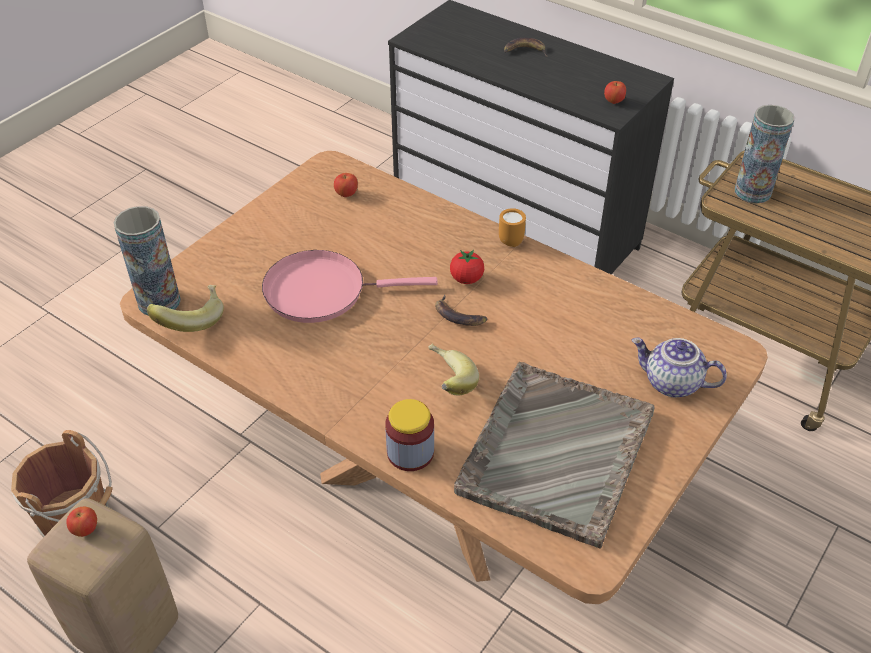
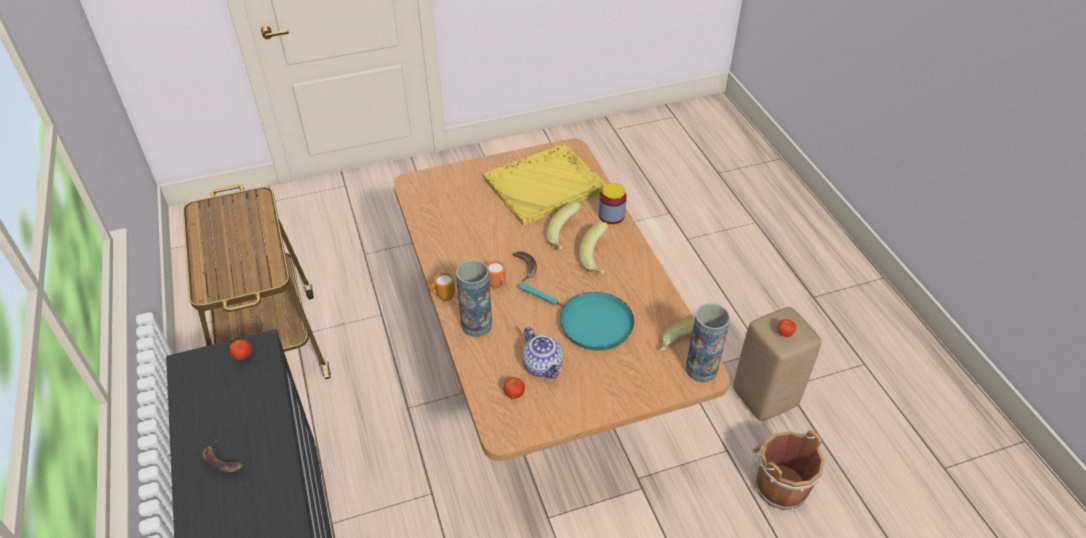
camera: 145 degrees left, 0 degrees up
(322, 291) = (591, 323): pink frying pan -> turquoise frying pan
(375, 372) = (598, 259): none -> banana
(466, 279) = (497, 286): tomato -> orange mug
(555, 454) = (545, 185): grey tray -> yellow tray
(671, 383) = (459, 185): teapot -> teapot (543, 366)
(752, 192) = (245, 274): vase -> vase (476, 325)

